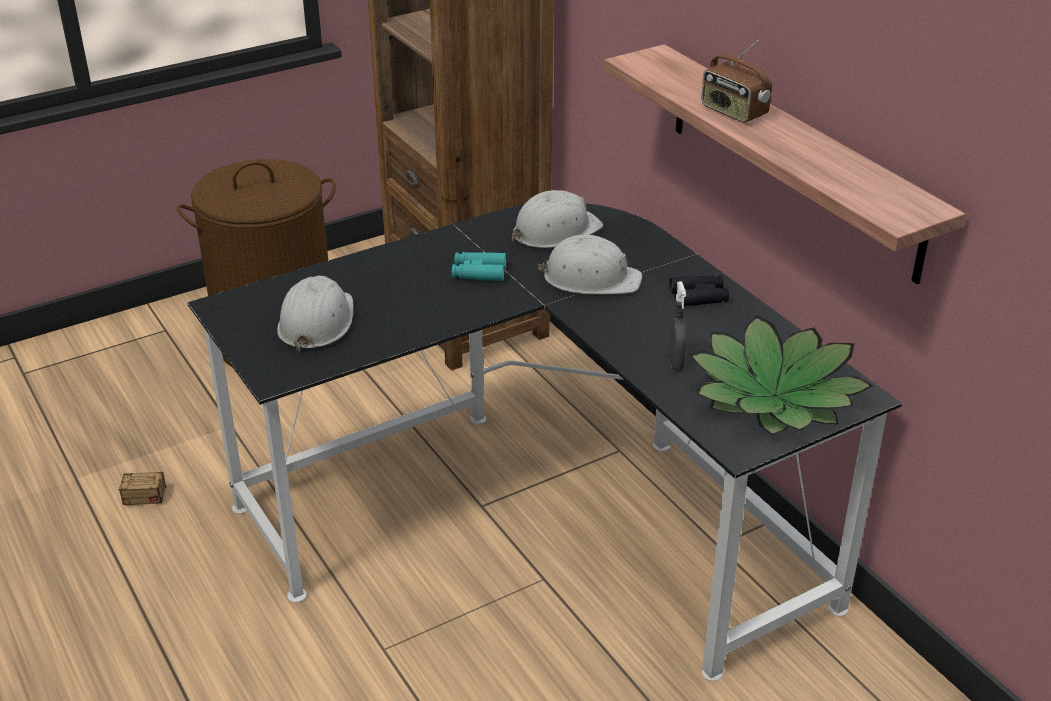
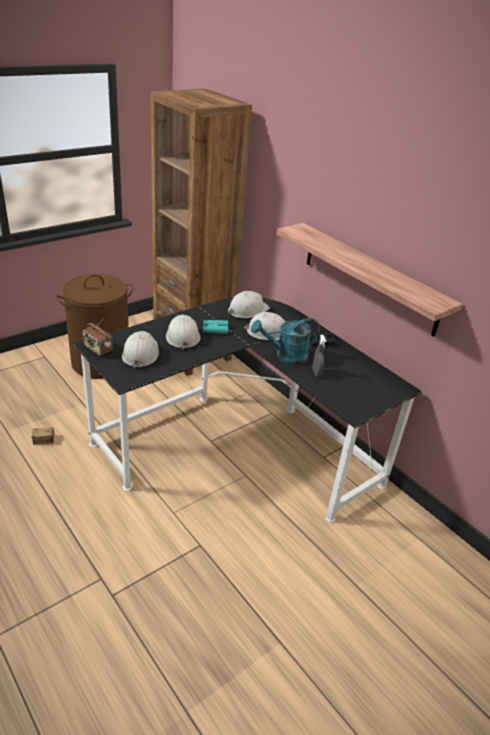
camera: 10 degrees left, 0 degrees up
(408, 286) = (182, 336): none -> white hard hat
(616, 328) = (285, 356): none -> turquoise watering can
(733, 112) = (344, 255): radio -> radio (97, 349)
(774, 396) = (365, 388): potted plant -> none

